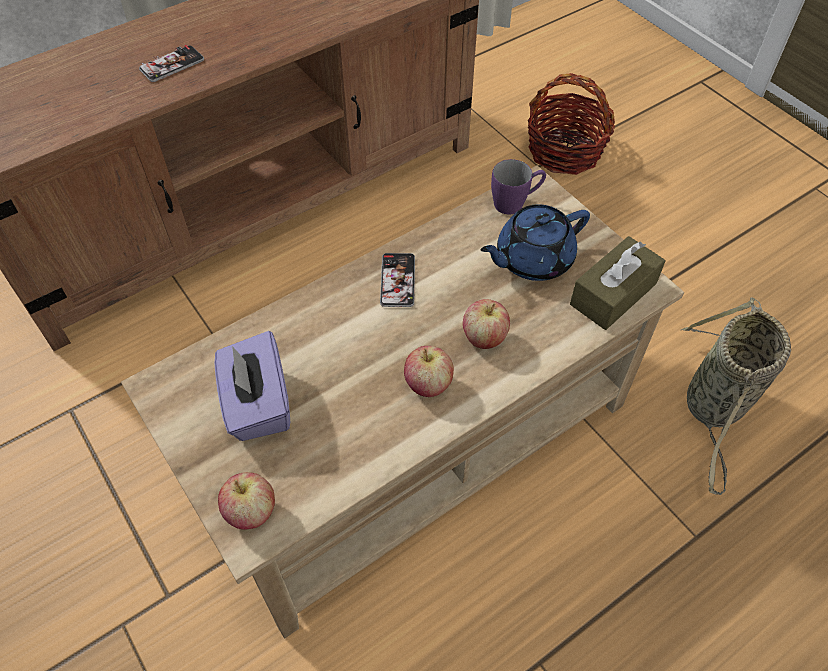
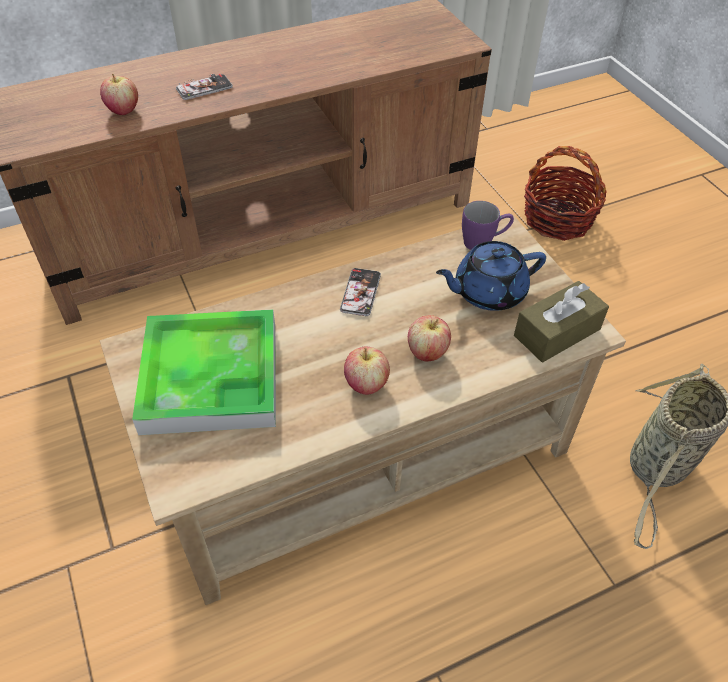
camera: 10 degrees right, 5 degrees down
(251, 512) = (182, 466): apple -> apple (123, 110)
(257, 404) = (211, 377): purple tissue box -> tray

